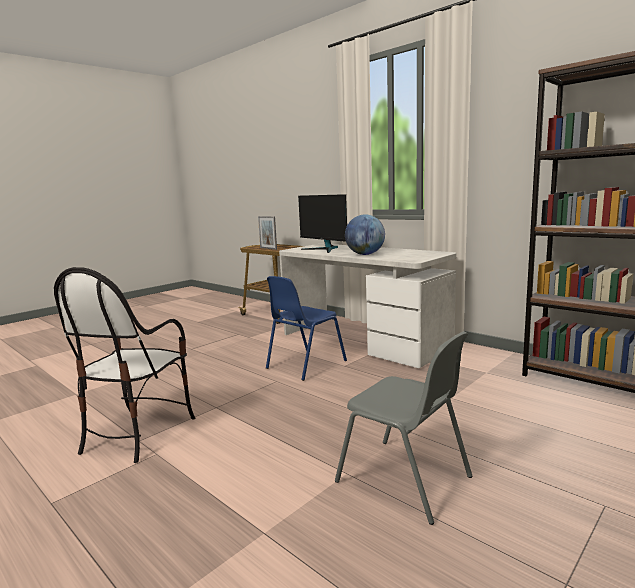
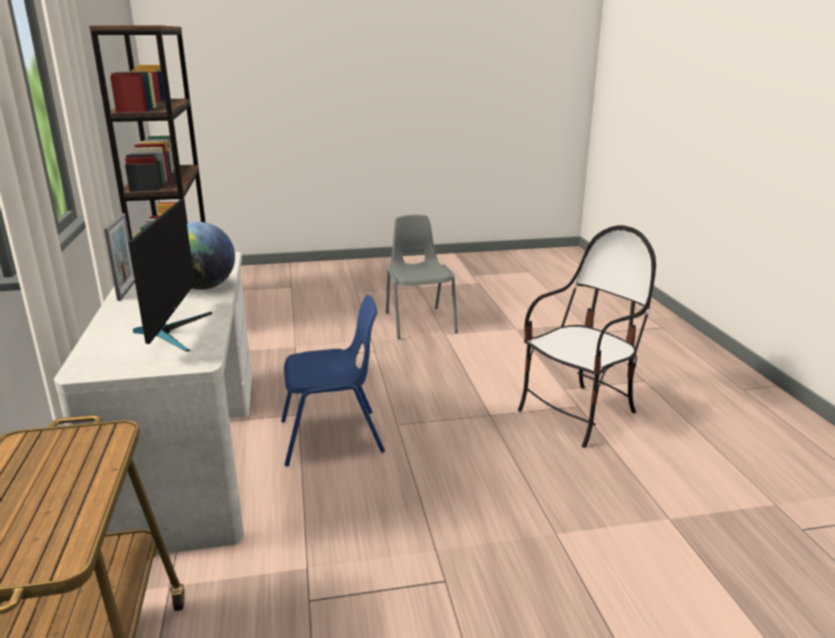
camera: 145 degrees left, 10 degrees up
(268, 248) = (66, 494): picture frame -> picture frame (127, 290)

